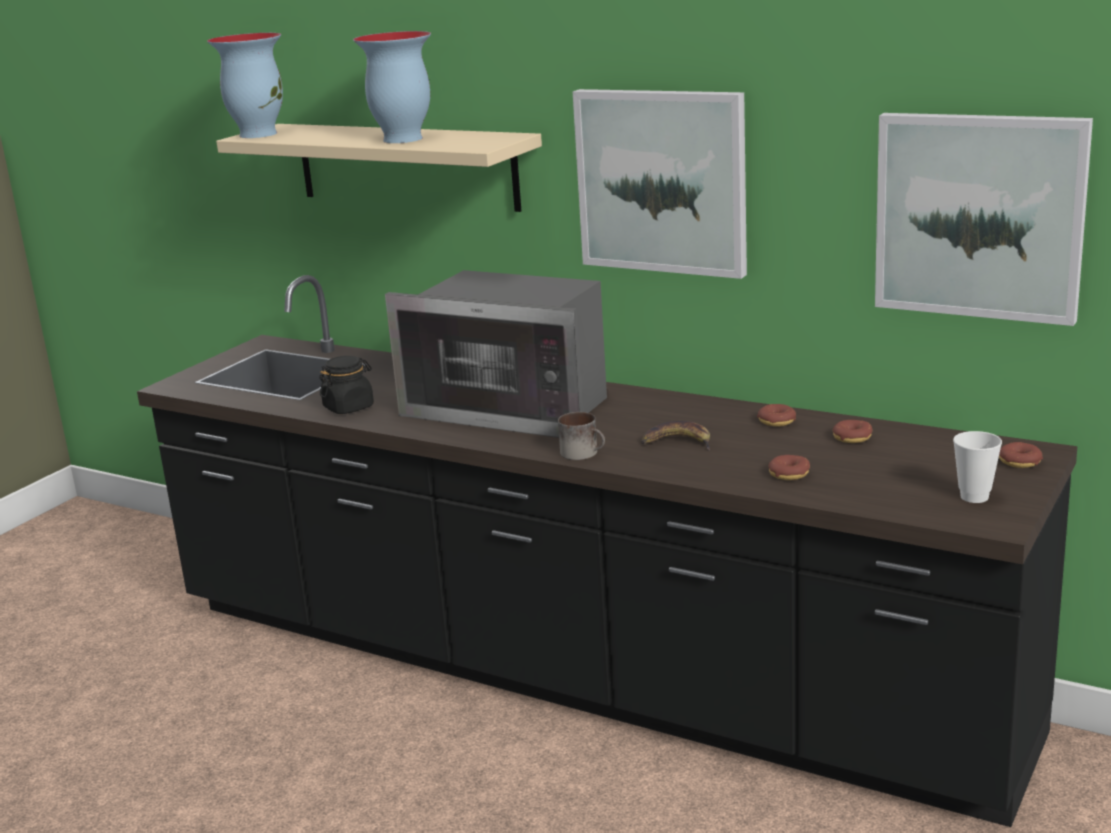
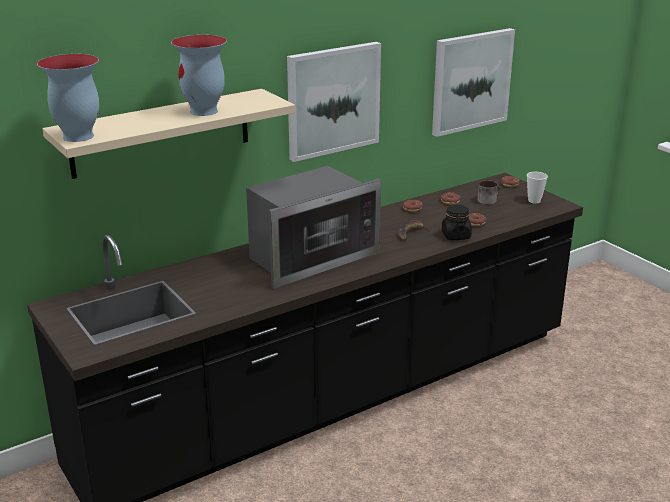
camera: 65 degrees left, 5 degrees up
(349, 407) = (236, 300): black jar -> black jar (455, 236)
(584, 453) = (397, 255): mug -> mug (488, 200)

